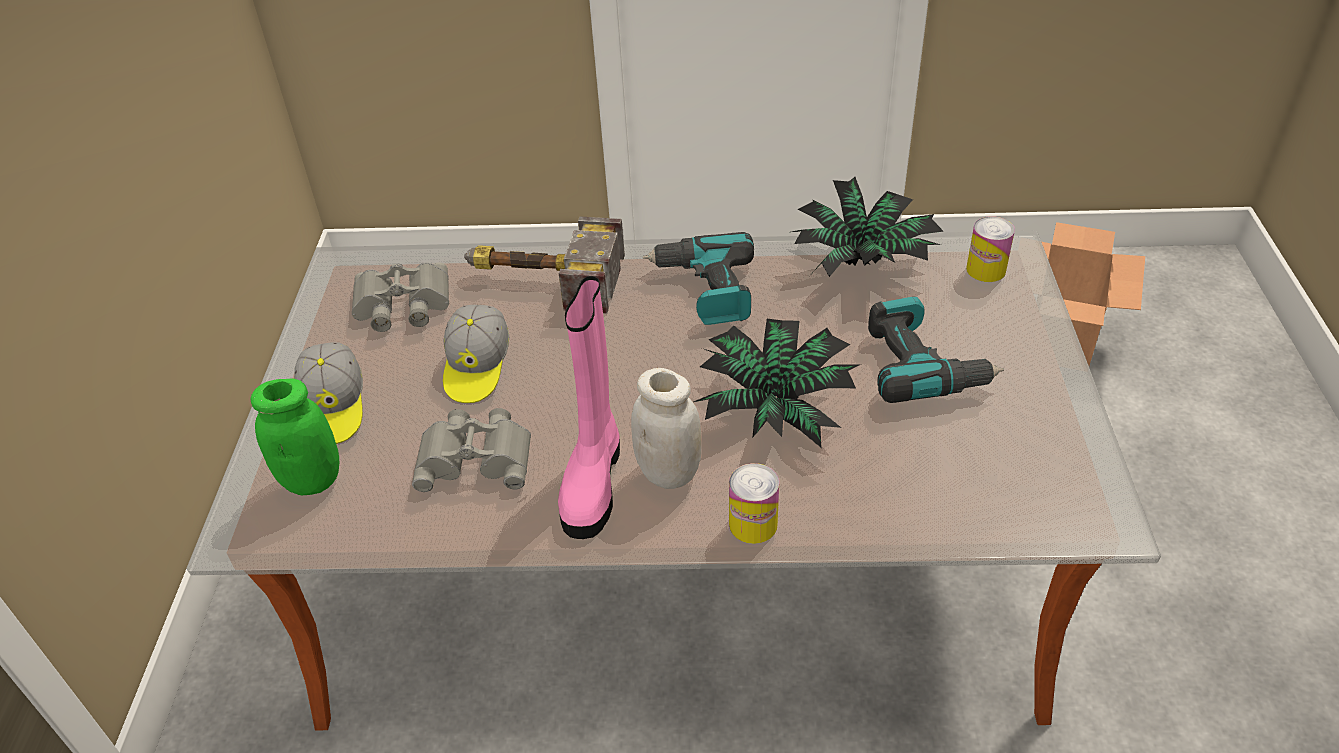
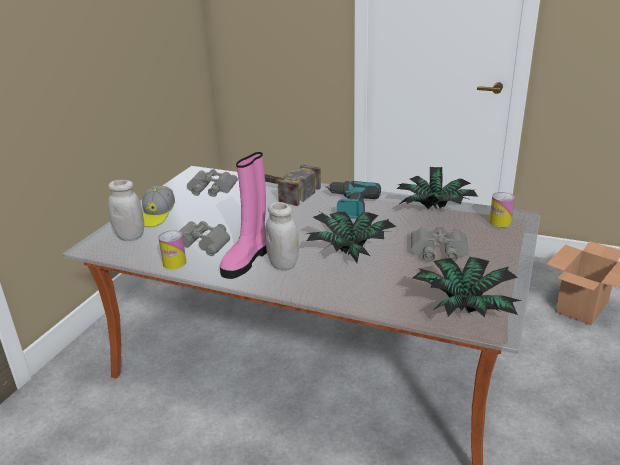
camera: 20 degrees right, 15 degrees down
(312, 480) = (130, 236): green jar -> white jar
(477, 367) = (226, 213): cap -> none
(753, 524) = (309, 290): can -> can (174, 263)
(922, 365) = (438, 250): power drill -> grey binoculars
(1031, 489) = (463, 307): none -> potted plant

